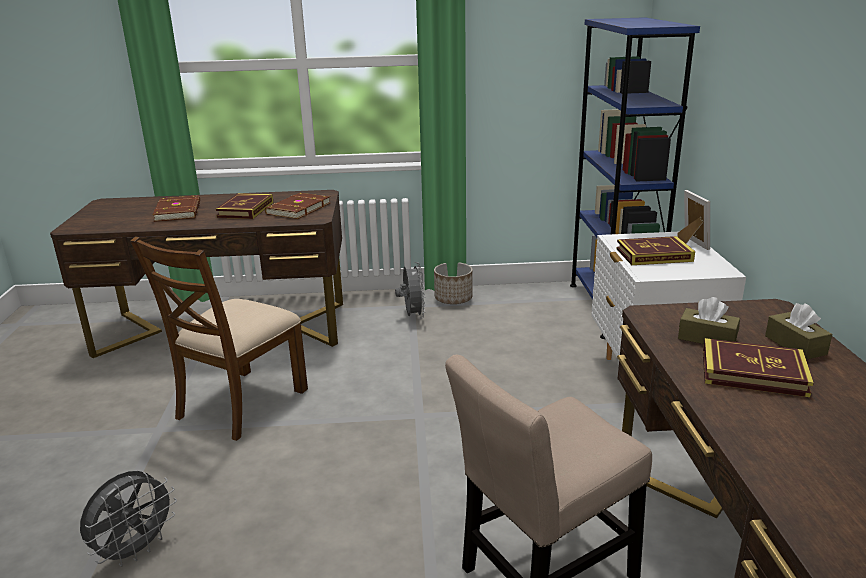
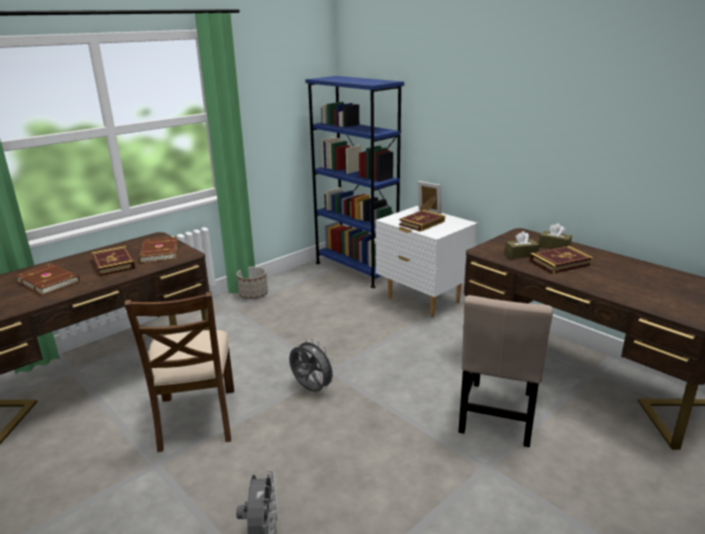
camera: 40 degrees left, 0 degrees up
(412, 316) = (240, 314): grey fan -> grey fan (311, 390)

